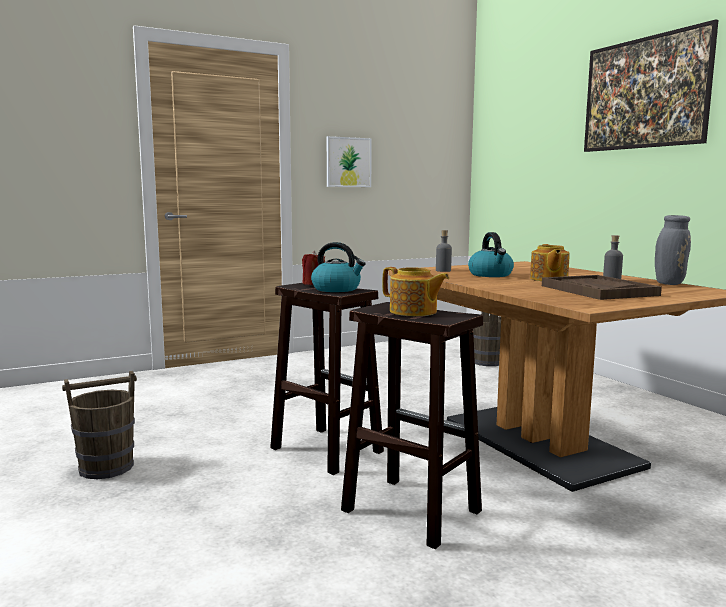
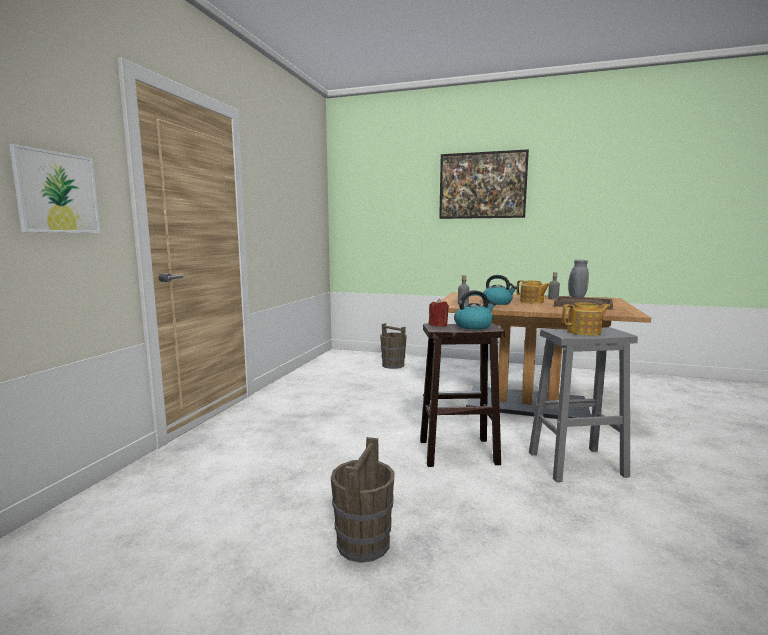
camera: 45 degrees left, 0 degrees up
(348, 162) = (275, 220): picture -> picture (57, 192)
(409, 510) = (575, 464): brown stool -> grey stool

